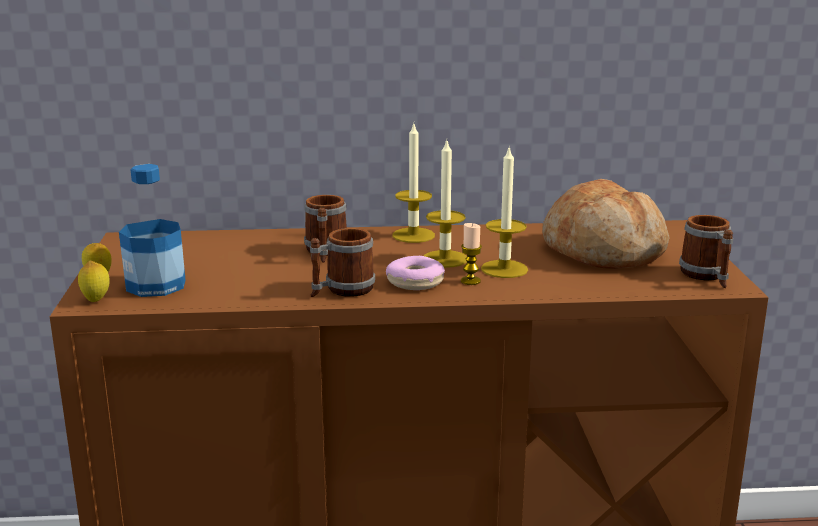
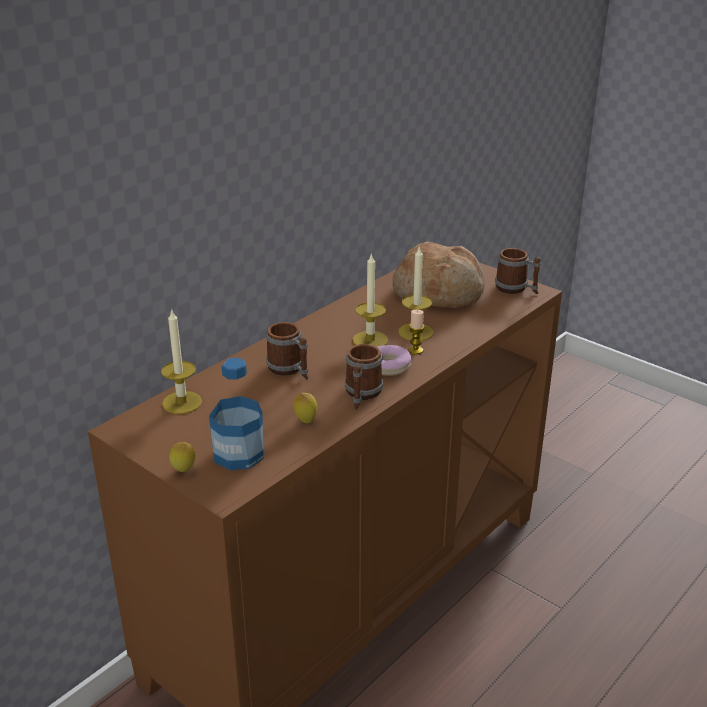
camera: 45 degrees left, 10 degrees up
(96, 300) = (225, 488): lemon -> lemon (305, 421)
(413, 235) = (314, 329): candle -> candle (182, 402)

